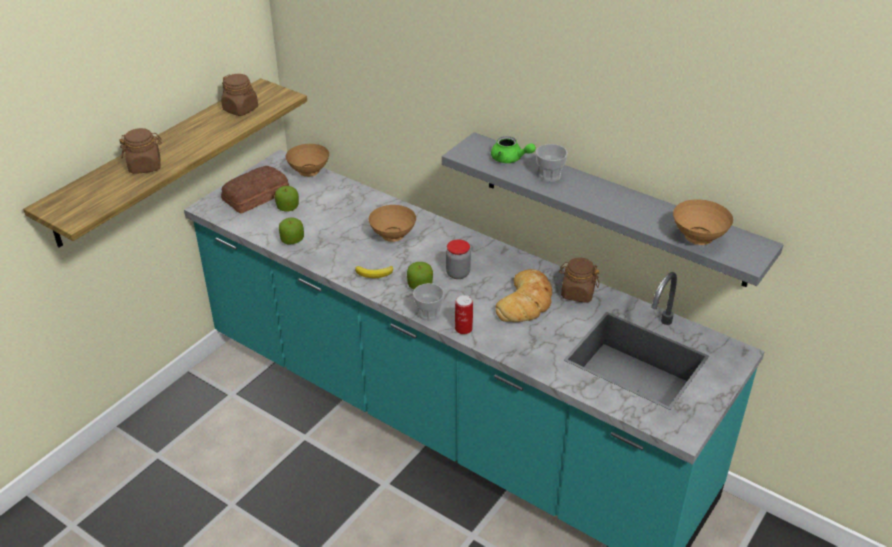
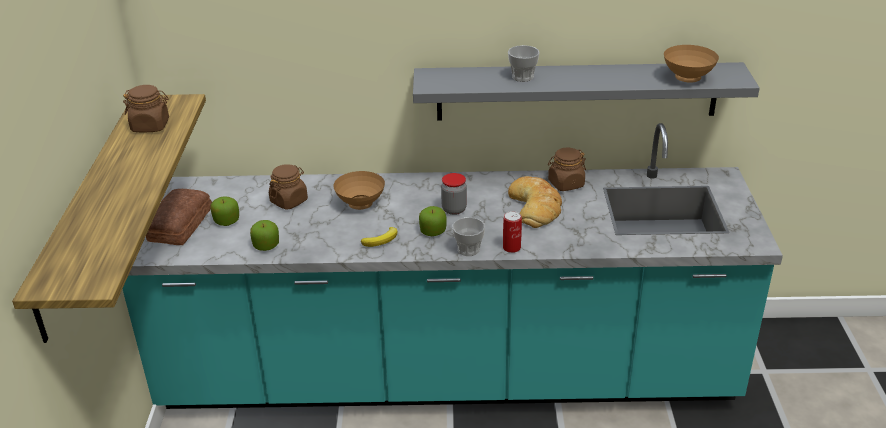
camera: 35 degrees left, 5 degrees down
(145, 166) = (112, 208): brown jar -> brown jar (289, 201)
(309, 173) = (212, 185): brown bowl -> none
(510, 159) = (474, 76): green teapot -> none

